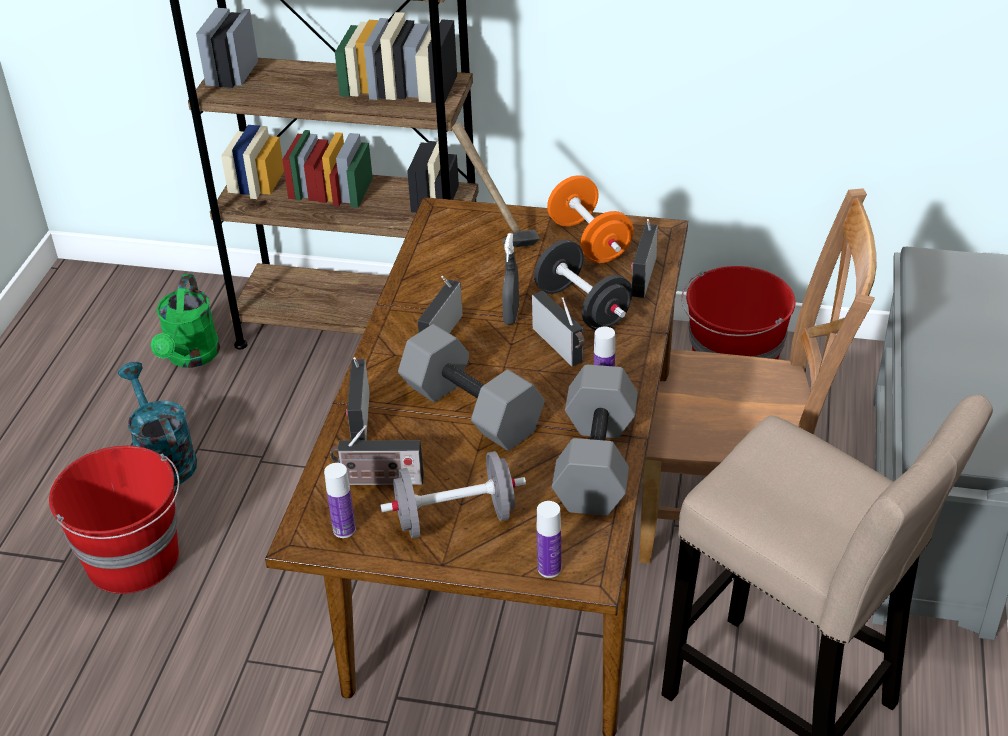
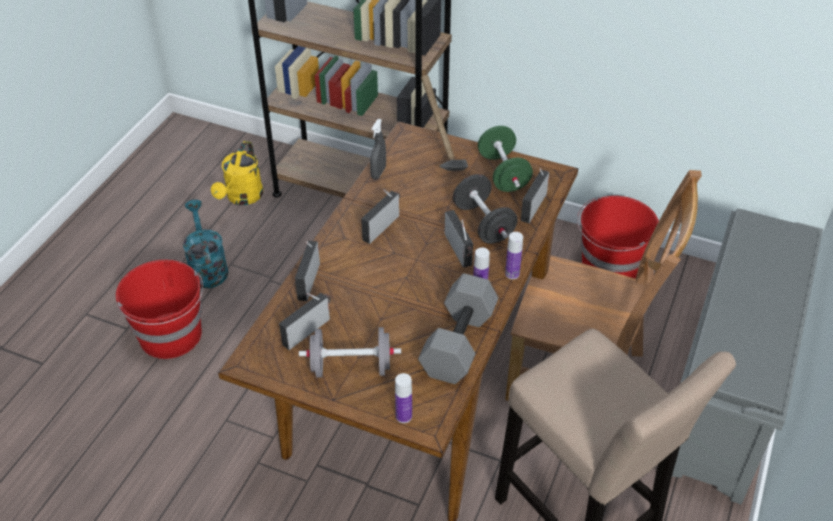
camera: 10 degrees right, 5 degrees up
(191, 357) = (242, 198): green watering can -> yellow watering can
(344, 529) = (275, 361): bottle -> bottle (512, 274)
(378, 481) = (308, 330): radio -> radio turned 120 degrees clockwise
(469, 410) = (383, 288): grey dumbbell -> none
(511, 315) = (432, 221): grey spray bottle -> grey spray bottle (378, 173)
(589, 241) = (503, 173): orange dumbbell -> green dumbbell

